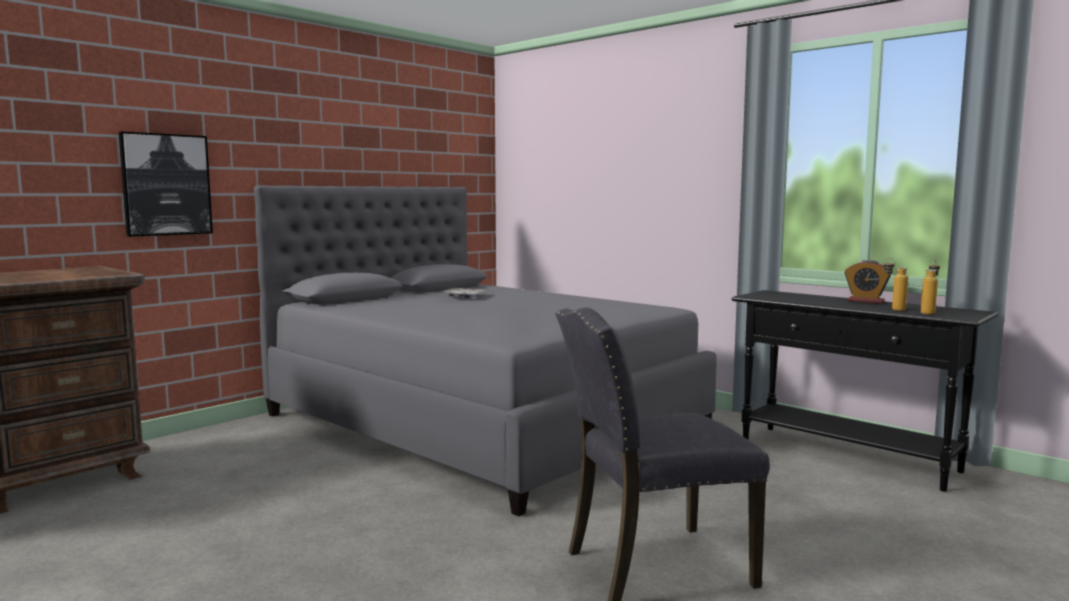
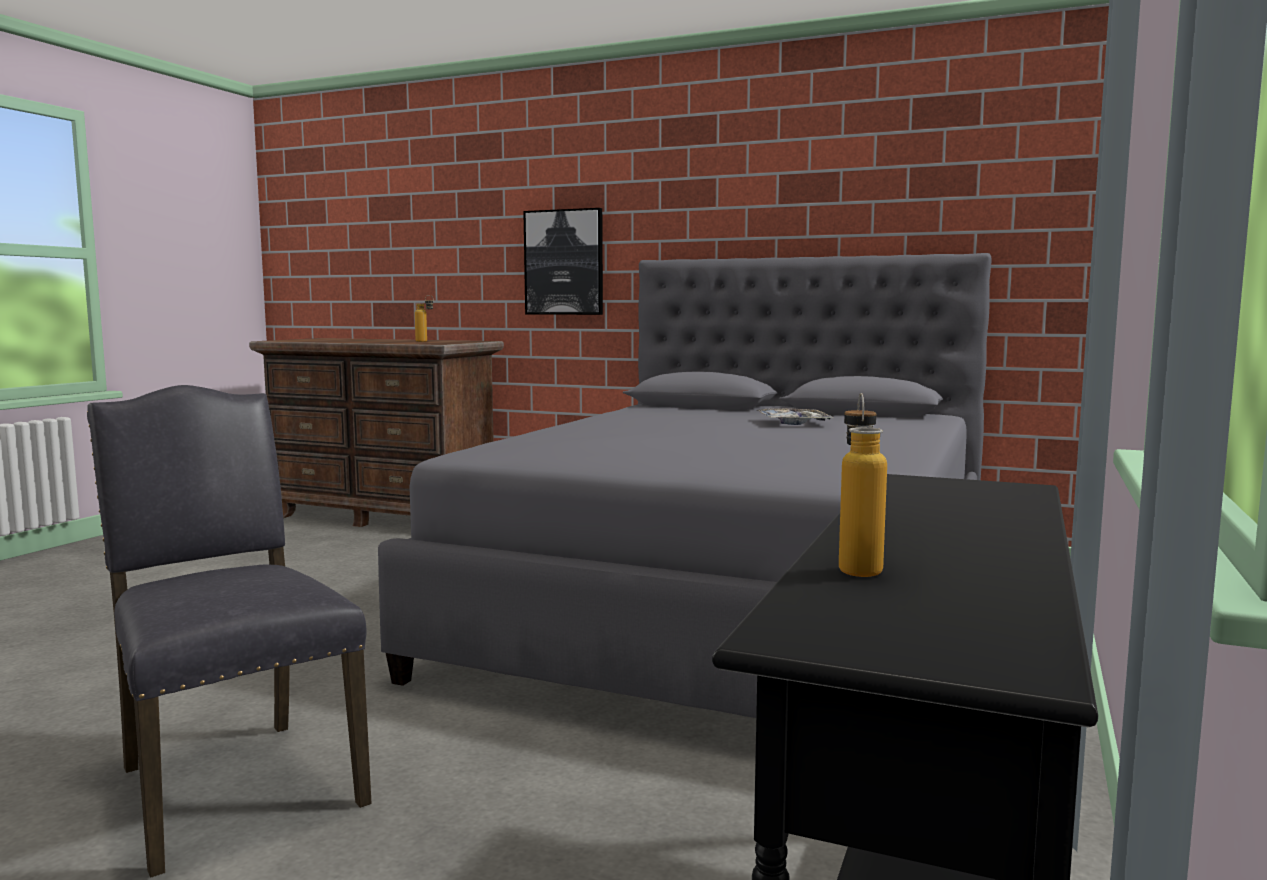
camera: 70 degrees right, 0 degrees up
(865, 301) = (1005, 548): alarm clock -> none
(929, 313) = (846, 599): bottle -> bottle (425, 341)

